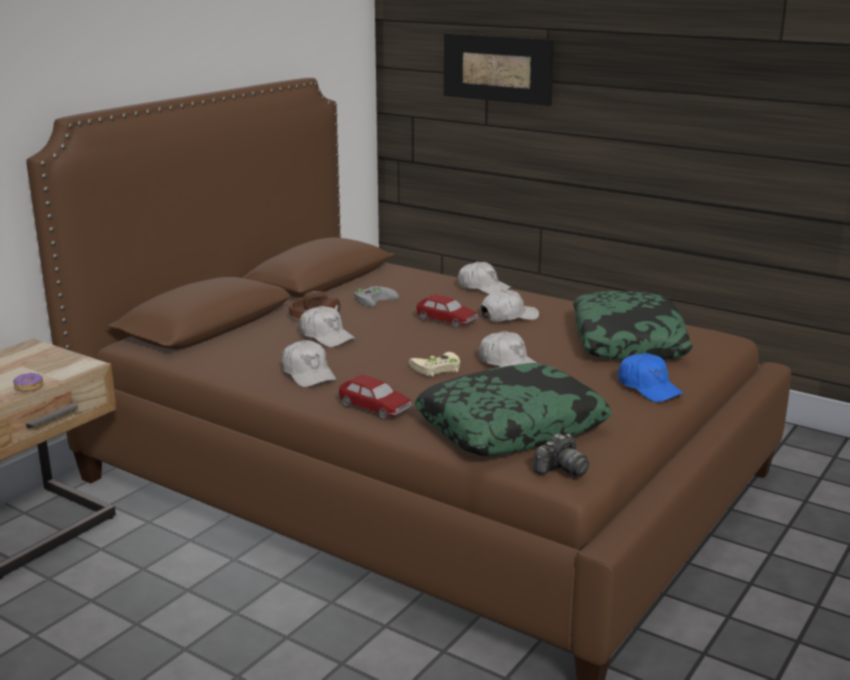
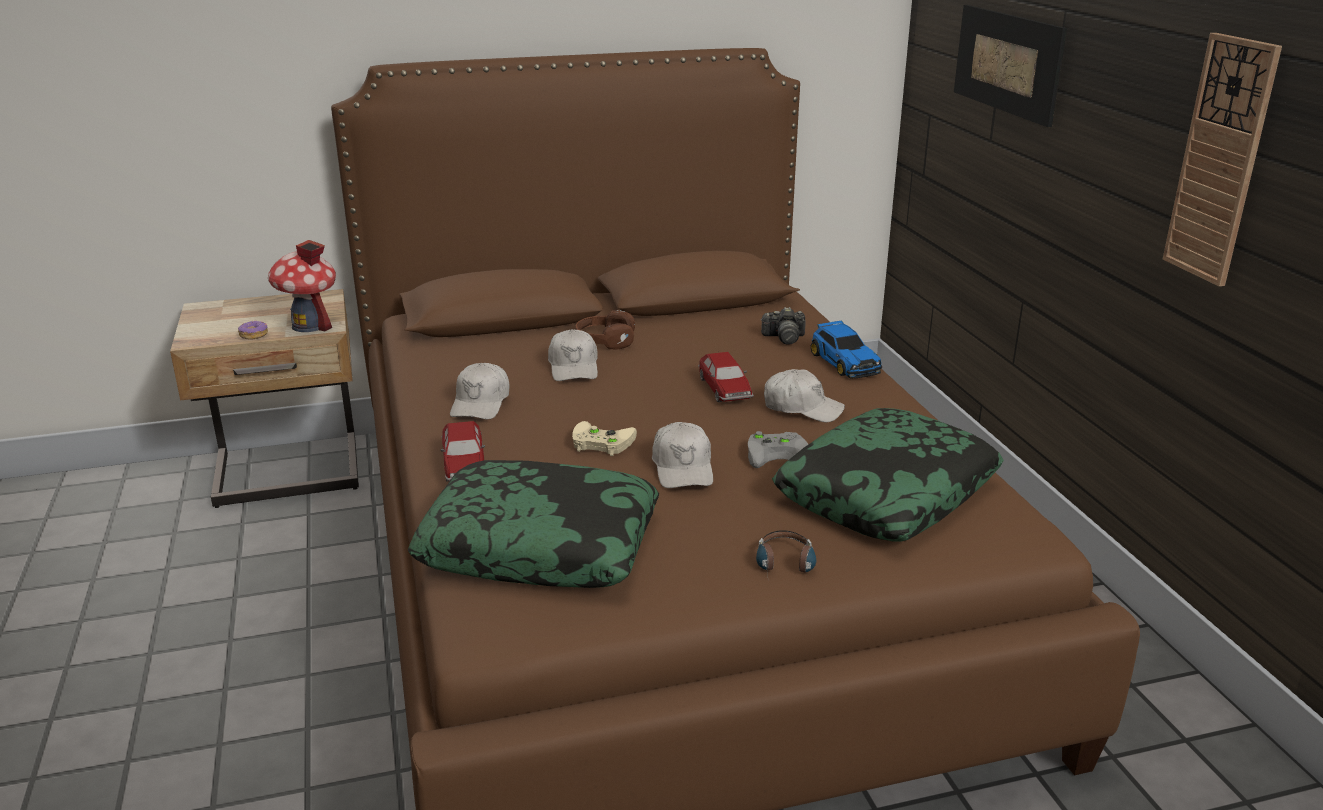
camera: 40 degrees right, 5 degrees up
(66, 367) = (309, 325): none -> toy house
(374, 299) = (702, 338): grey game controller -> grey game controller (778, 453)
(483, 288) = (844, 362): white cap -> toy car
(561, 469) = (487, 622): camera -> camera (784, 338)
(648, 388) = (785, 567): blue cap -> headphones
(704, 104) = (1220, 160): none -> wall clock

